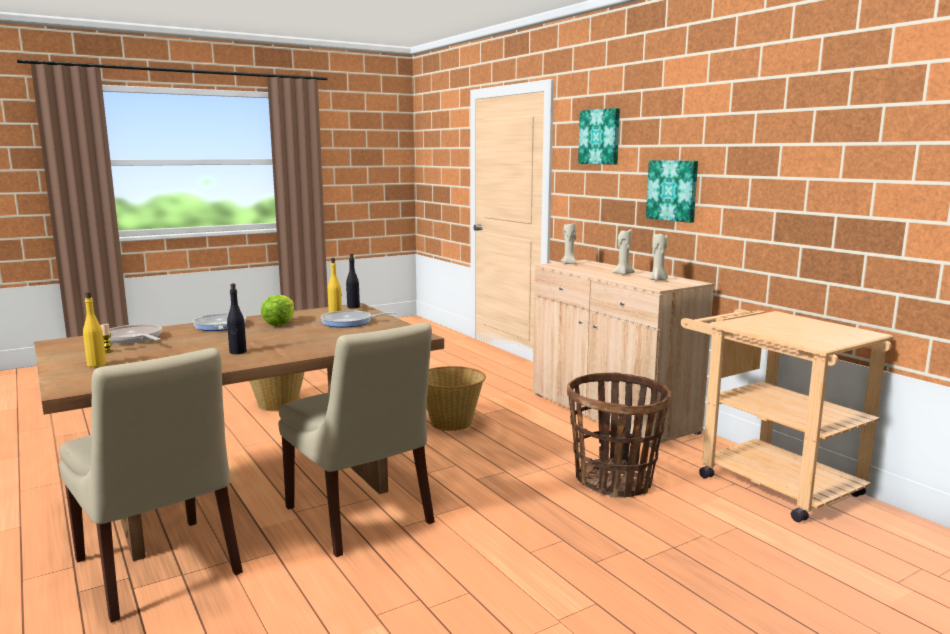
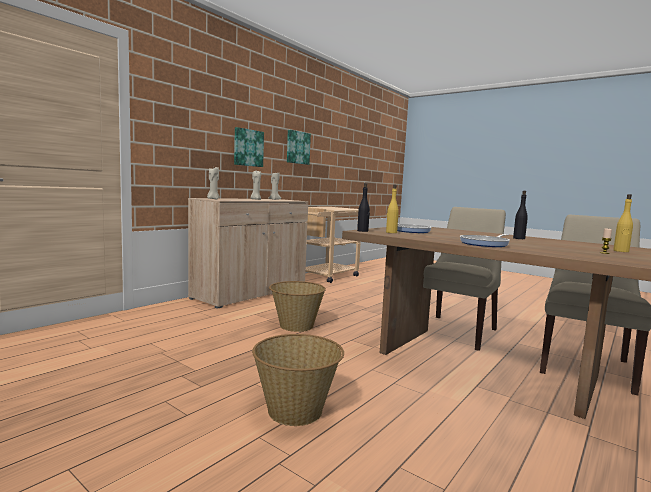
camera: 110 degrees left, 5 degrees down
(134, 339) = (570, 253): frying pan -> none
(279, 323) = (444, 237): lettuce -> none
(600, 137) = (190, 101): picture -> picture (297, 147)
(614, 481) = (350, 293): basket -> none

